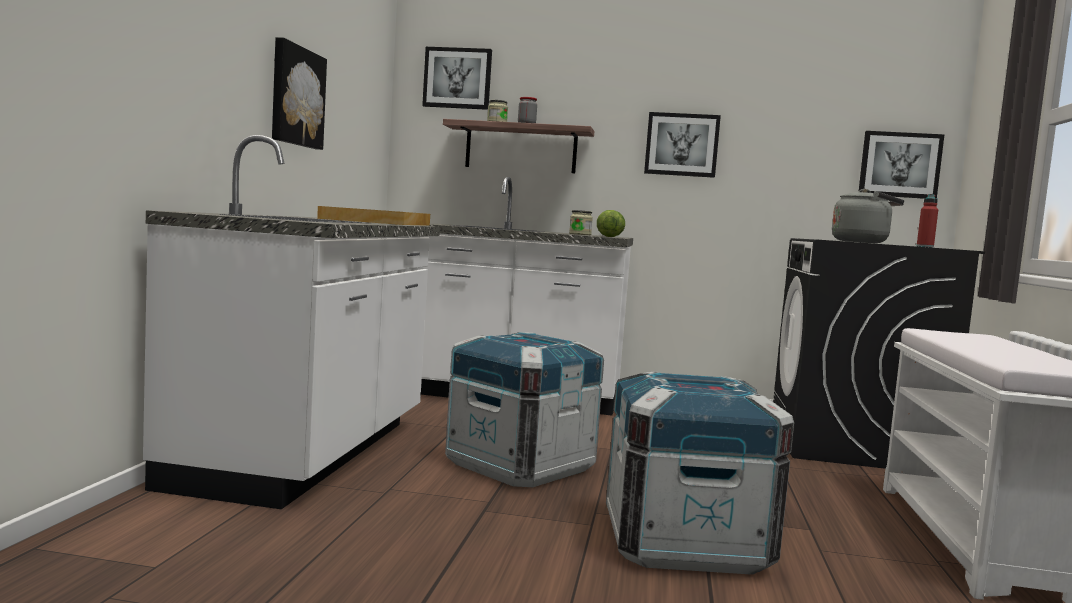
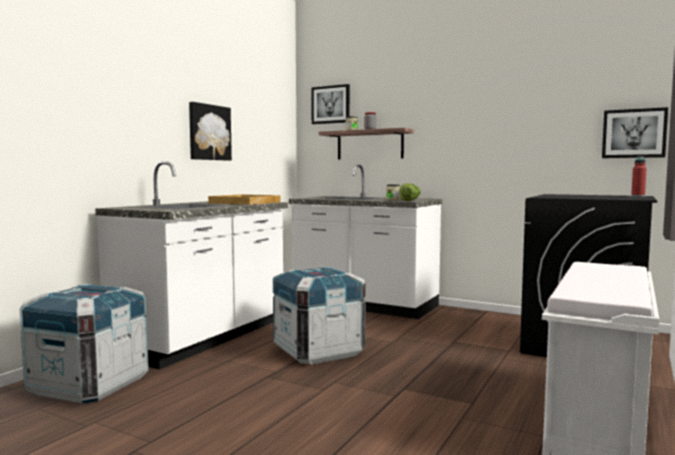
camera: 20 degrees right, 0 degrees up
(681, 145) = (471, 133): picture -> none
(685, 543) = (370, 406): crate -> crate (89, 385)
(863, 242) = (576, 196): grey kettle -> none

